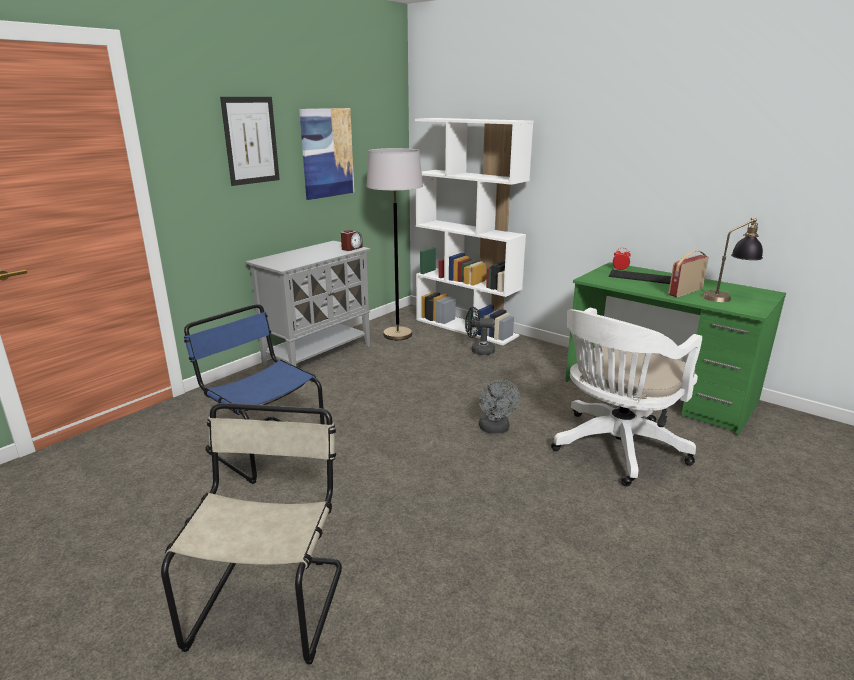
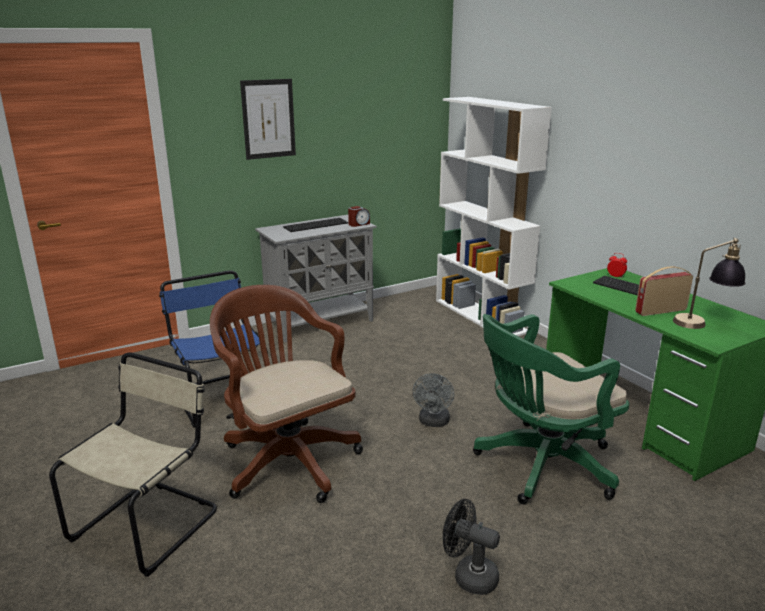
camera: 20 degrees right, 0 degrees up
(308, 252) = (316, 225): none -> keyboard
(327, 153) = (349, 130): picture -> none
(378, 494) = (286, 458): none -> brown office chair
(397, 334) = (407, 313): grey floor lamp -> none
(478, 350) = (475, 341): black fan -> black fan (469, 576)
(615, 449) = (540, 466): white office chair -> green office chair

